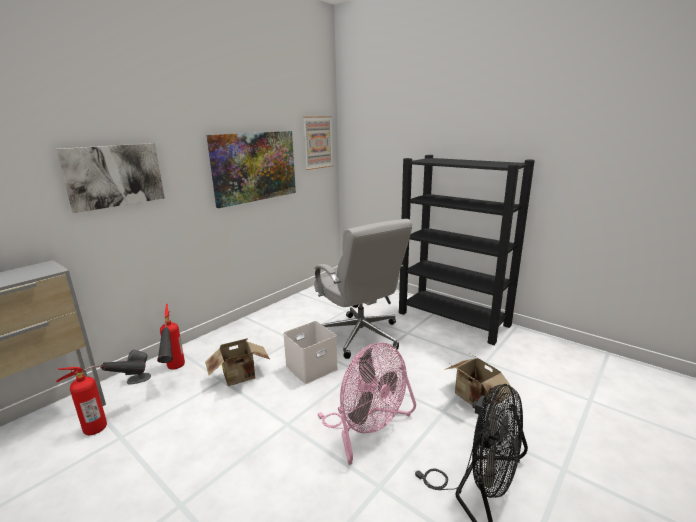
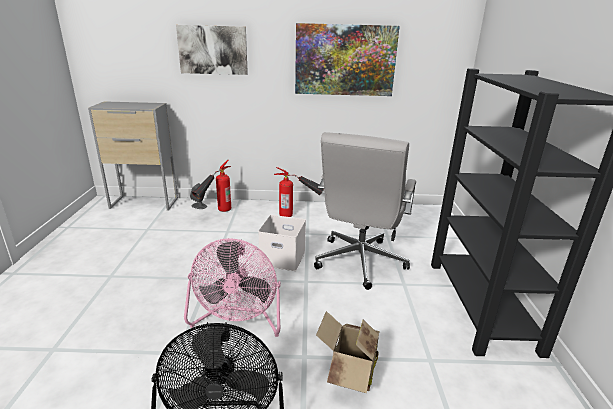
camera: 50 degrees right, 5 degrees up
(116, 417) = (161, 218): fire extinguisher -> fire extinguisher (298, 215)
(241, 377) = (237, 236): cardboard box -> none
(317, 142) = (441, 43): picture -> none

